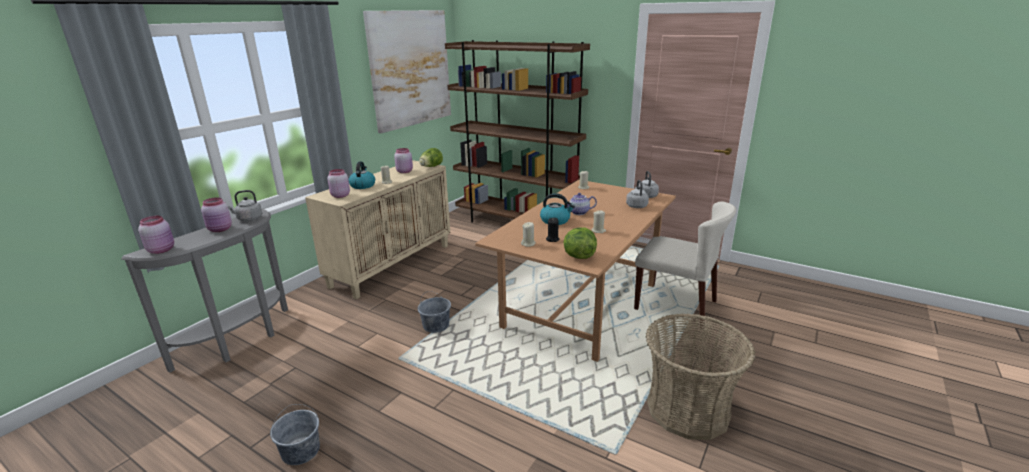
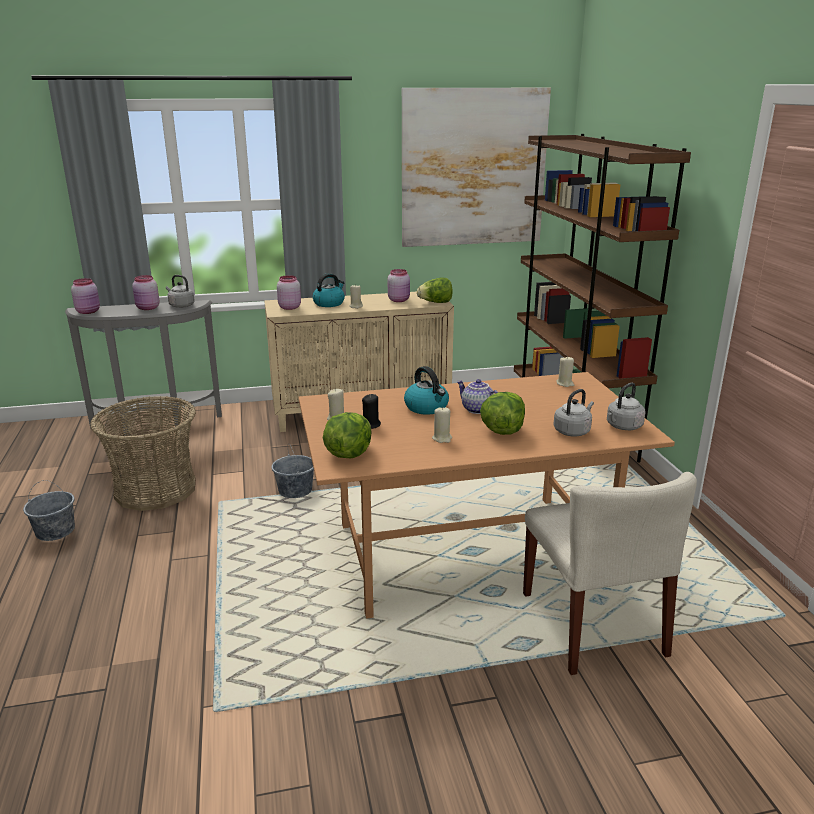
camera: 45 degrees right, 0 degrees up
(612, 217) = (502, 431): none -> lettuce
(687, 409) = (361, 736): basket -> basket (156, 489)

